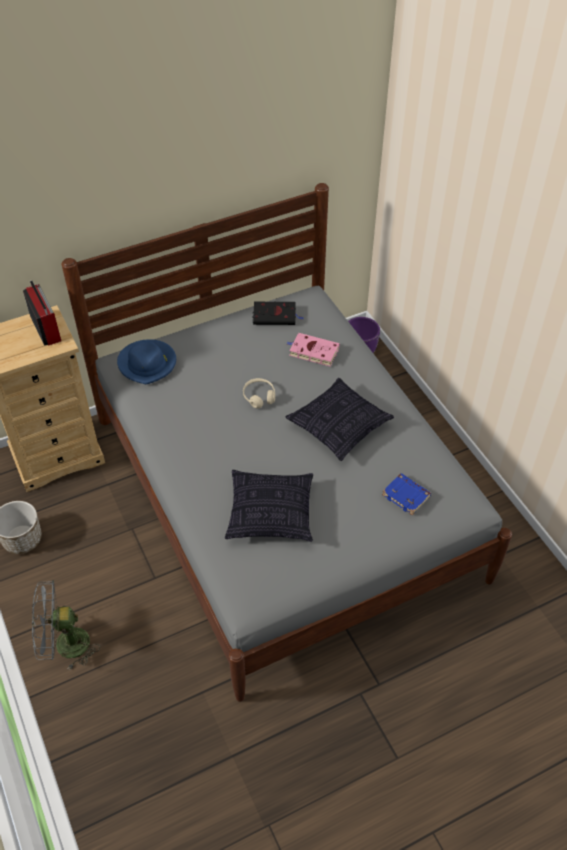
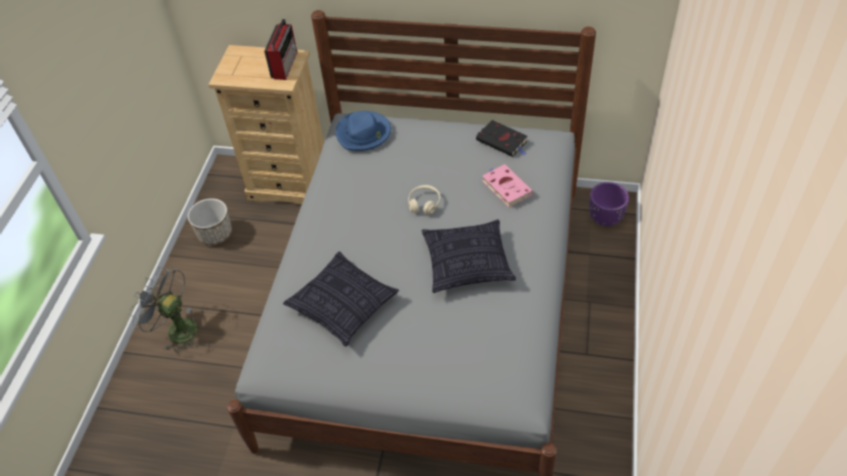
camera: 40 degrees right, 0 degrees up
(407, 496) = (469, 357): blue book -> none

